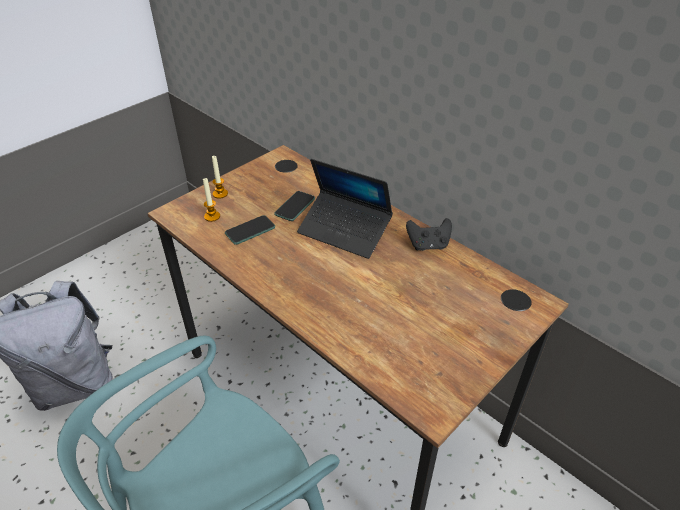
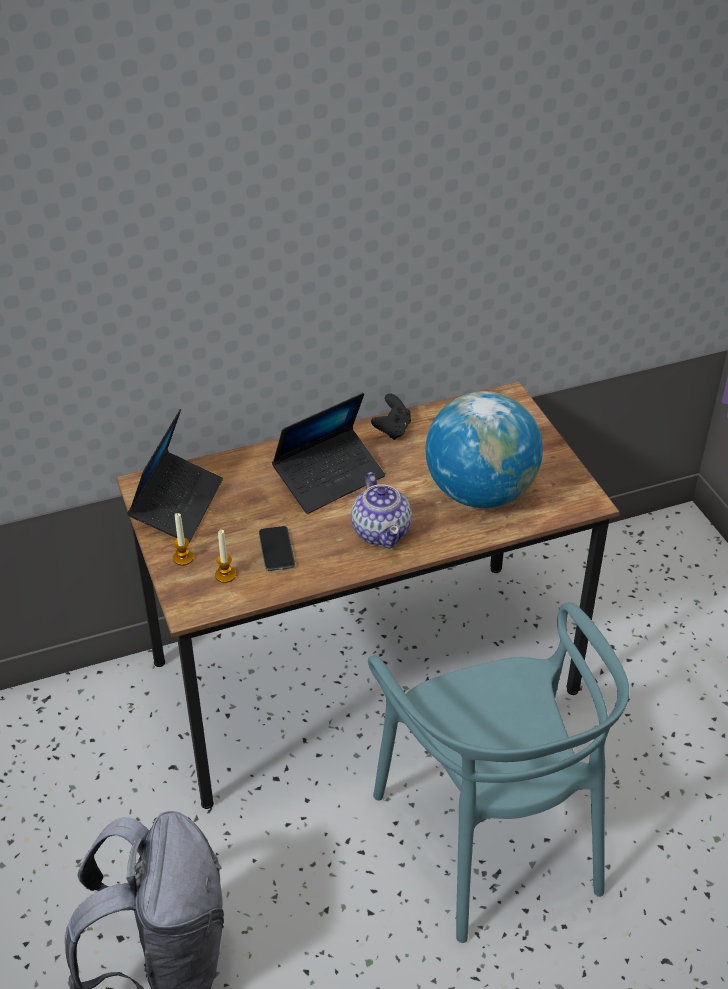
camera: 65 degrees left, 0 degrees up
(270, 174) = (177, 504): none -> laptop
(295, 206) = (258, 502): phone -> none
(301, 277) = (382, 531): none -> teapot
(389, 323) = (480, 492): none -> globe

